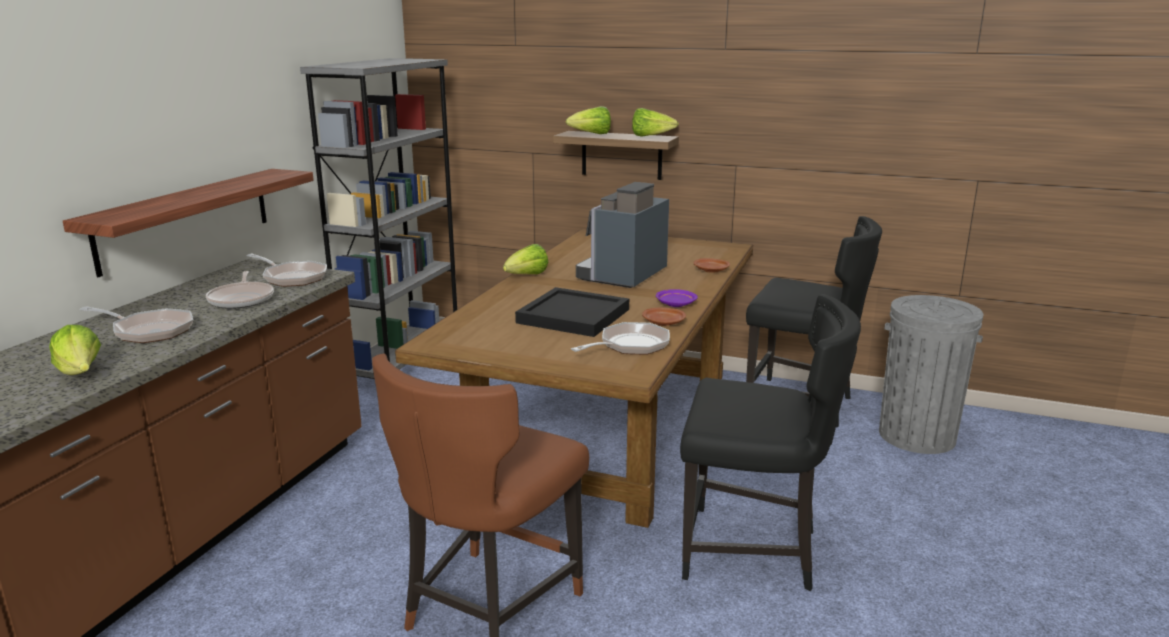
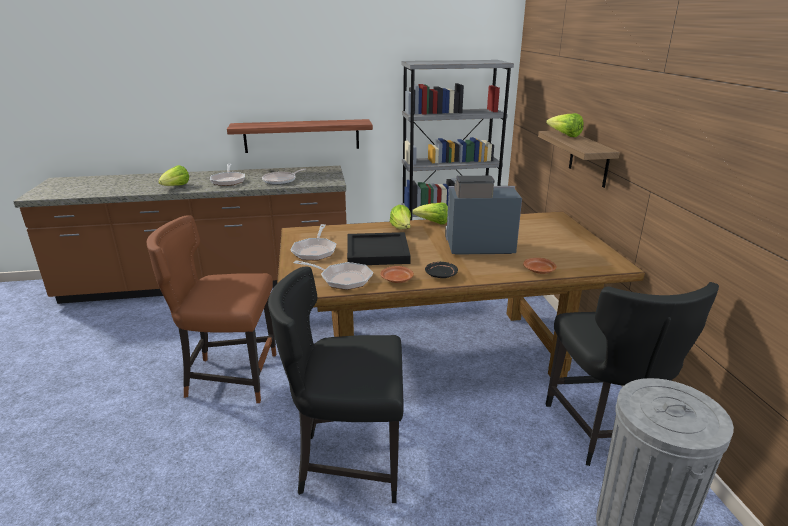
camera: 60 degrees right, 5 degrees up
(292, 277) = (321, 178): frying pan -> frying pan (315, 251)
(650, 136) = (595, 146): lettuce -> lettuce (402, 229)
(675, 304) = (440, 275): purple plate -> black plate
(753, 551) = (348, 462): black chair -> black chair turned 105 degrees clockwise

